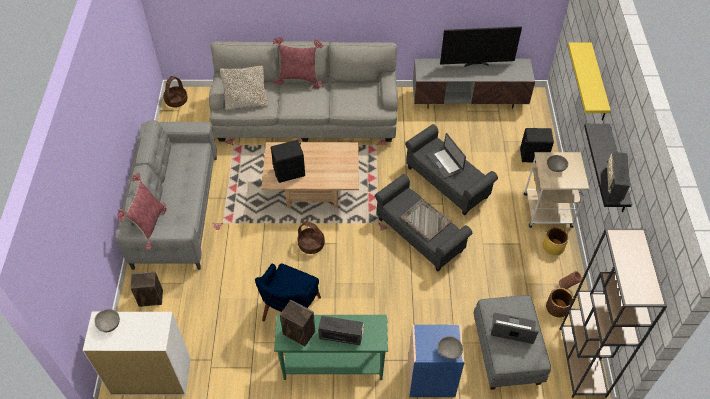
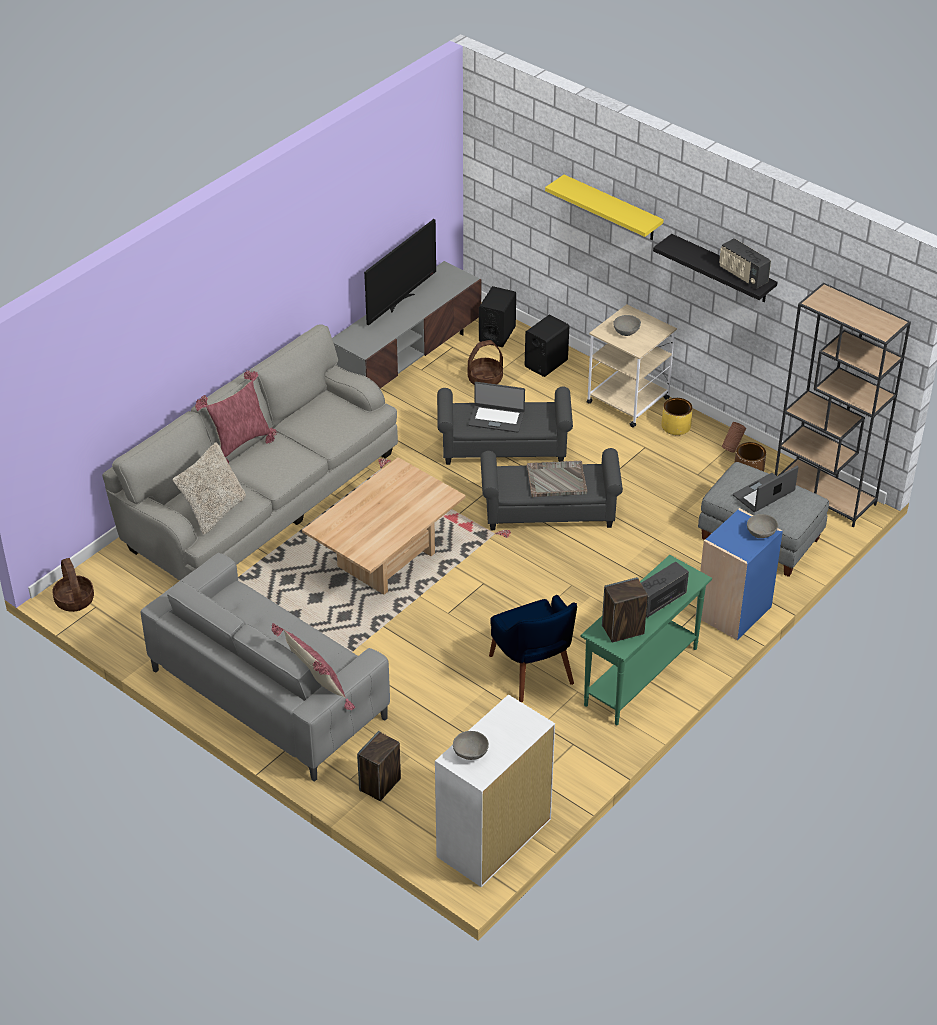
camera: 50 degrees left, 10 degrees down
(289, 172) = (374, 535): black speaker -> black speaker (497, 334)
(311, 244) = (461, 603): basket -> basket (485, 379)

